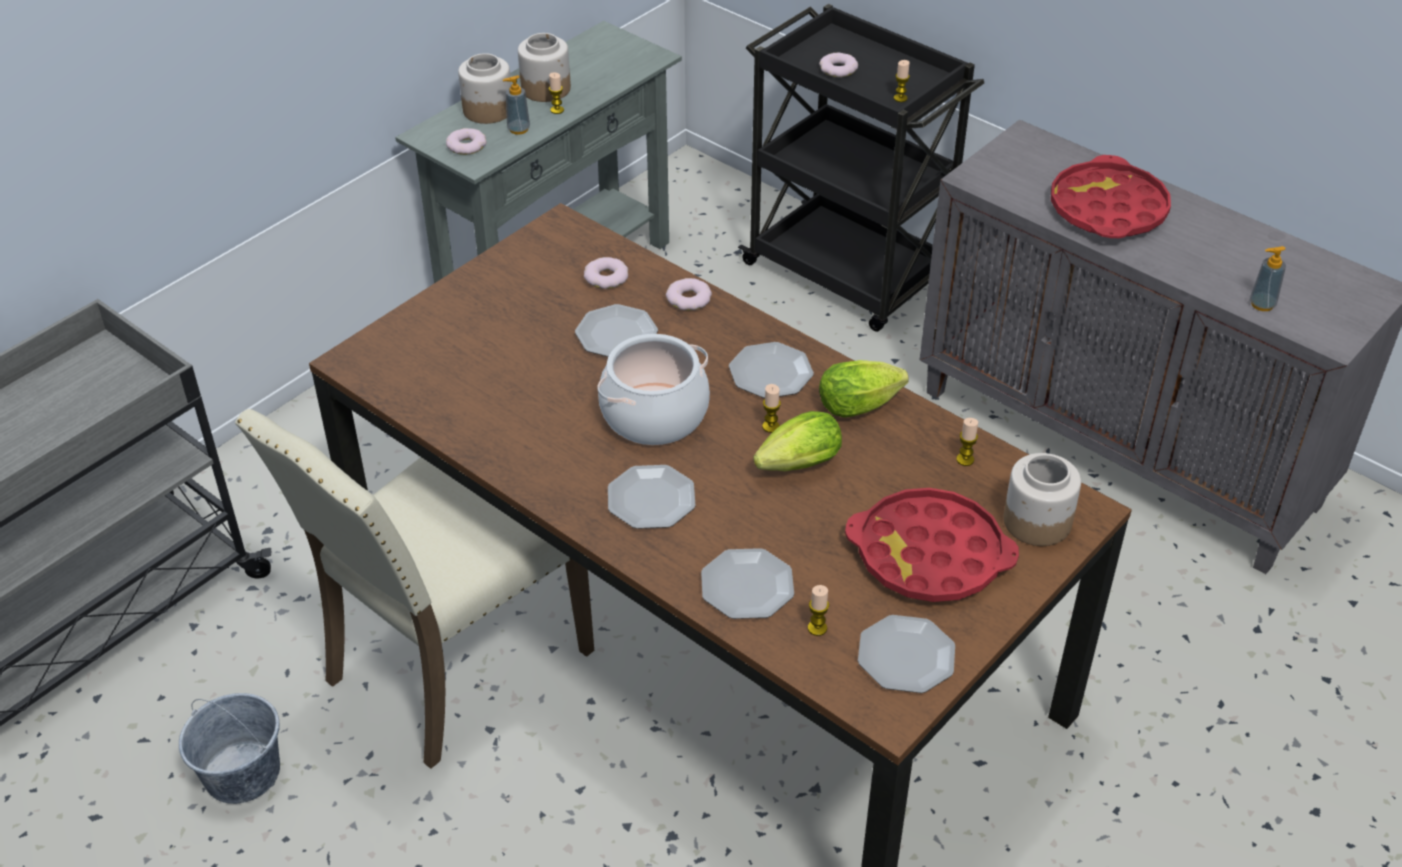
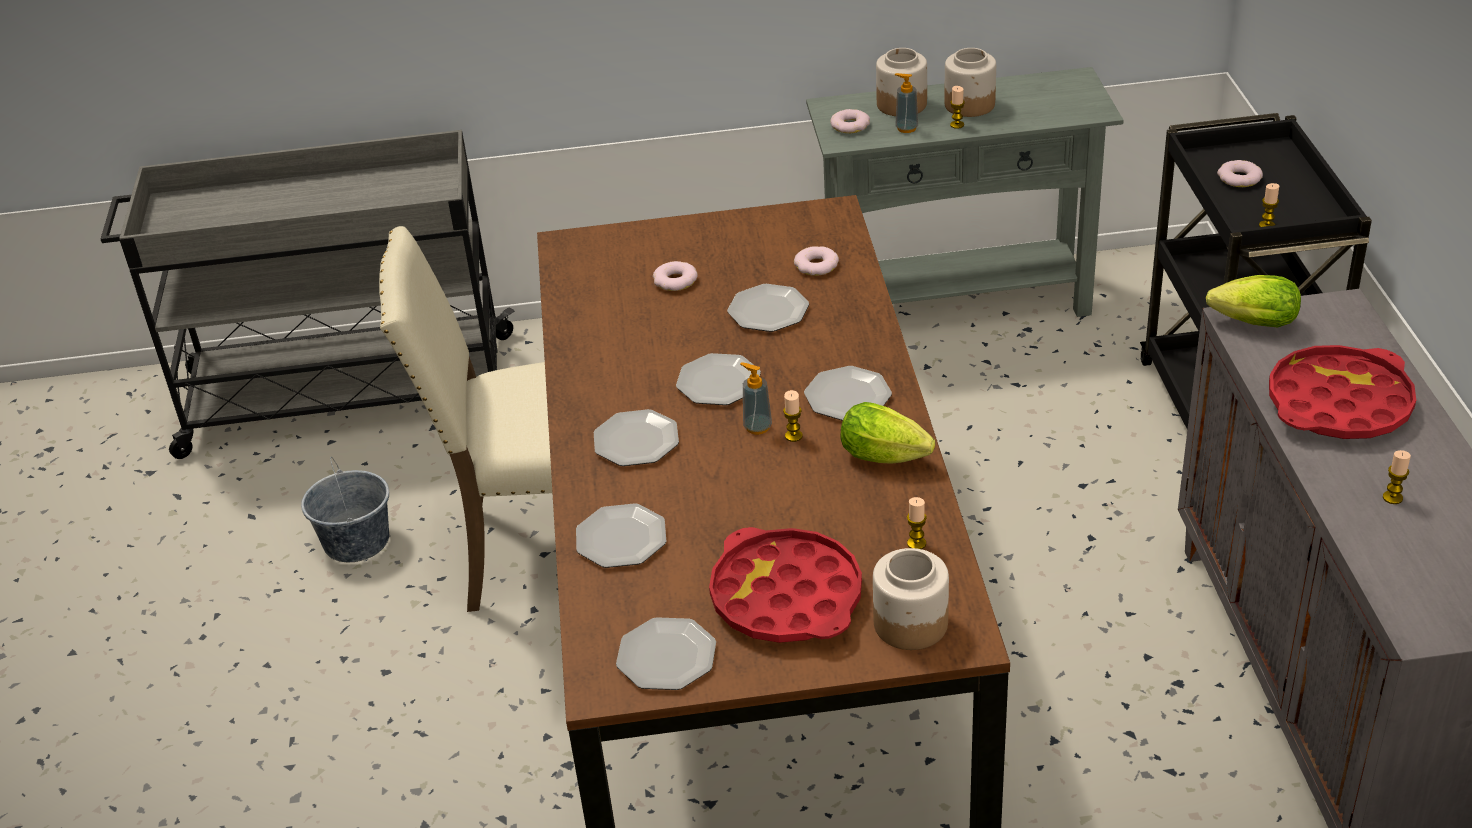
camera: 45 degrees right, 5 degrees down
(654, 414) = (719, 382): cooking pot -> plate
(689, 299) = (859, 310): donut -> donut (675, 281)
(795, 466) = (772, 475): lettuce -> lettuce (1249, 323)
(817, 628) = (630, 597): candle -> candle (1392, 498)
(1262, 304) = (1385, 561): soap dispenser -> soap dispenser (757, 427)

